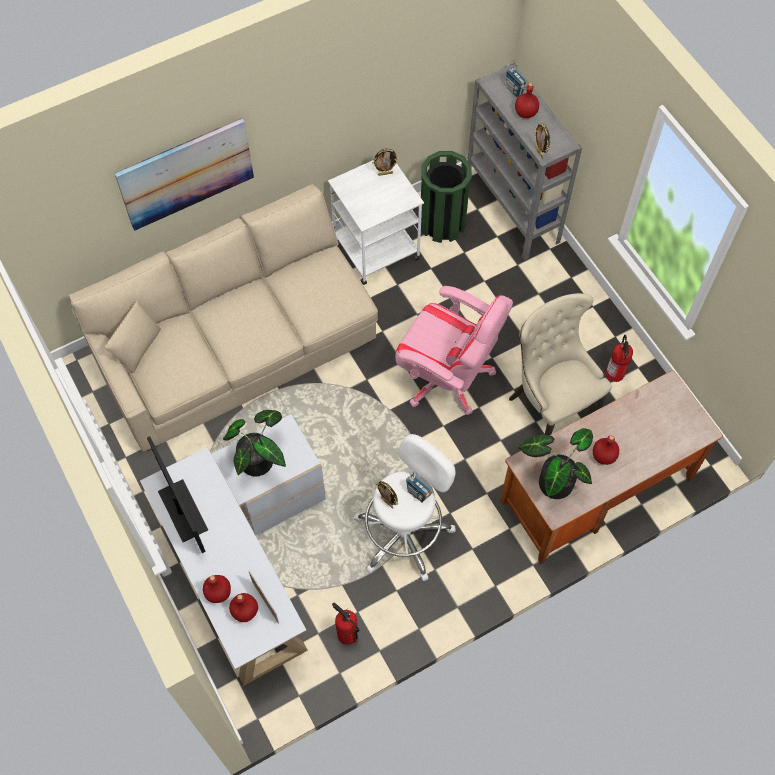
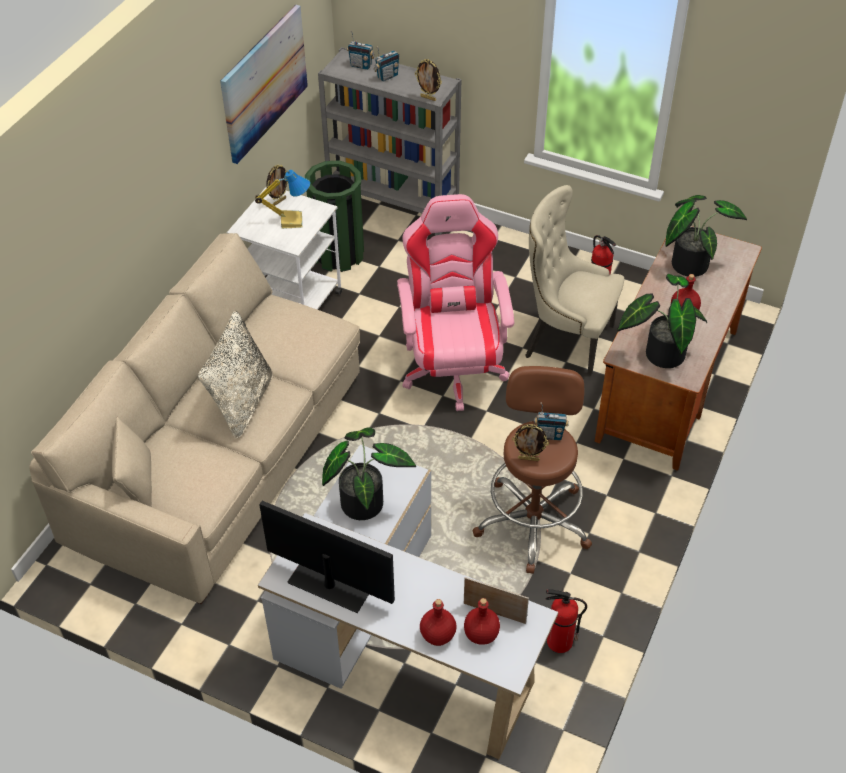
camera: 35 degrees left, 15 degrees down
(186, 173) = (106, 245): picture -> picture (264, 83)
(247, 329) = (243, 404): none -> beige pillow
(380, 196) = (291, 220): none -> table lamp
(404, 534) = (533, 520): white stool -> brown stool
(447, 377) = (453, 370): pink office chair -> pink office chair turned 90 degrees counterclockwise
(526, 112) = (387, 76): red bottle -> radio
(651, 415) = (690, 262): none -> potted plant

